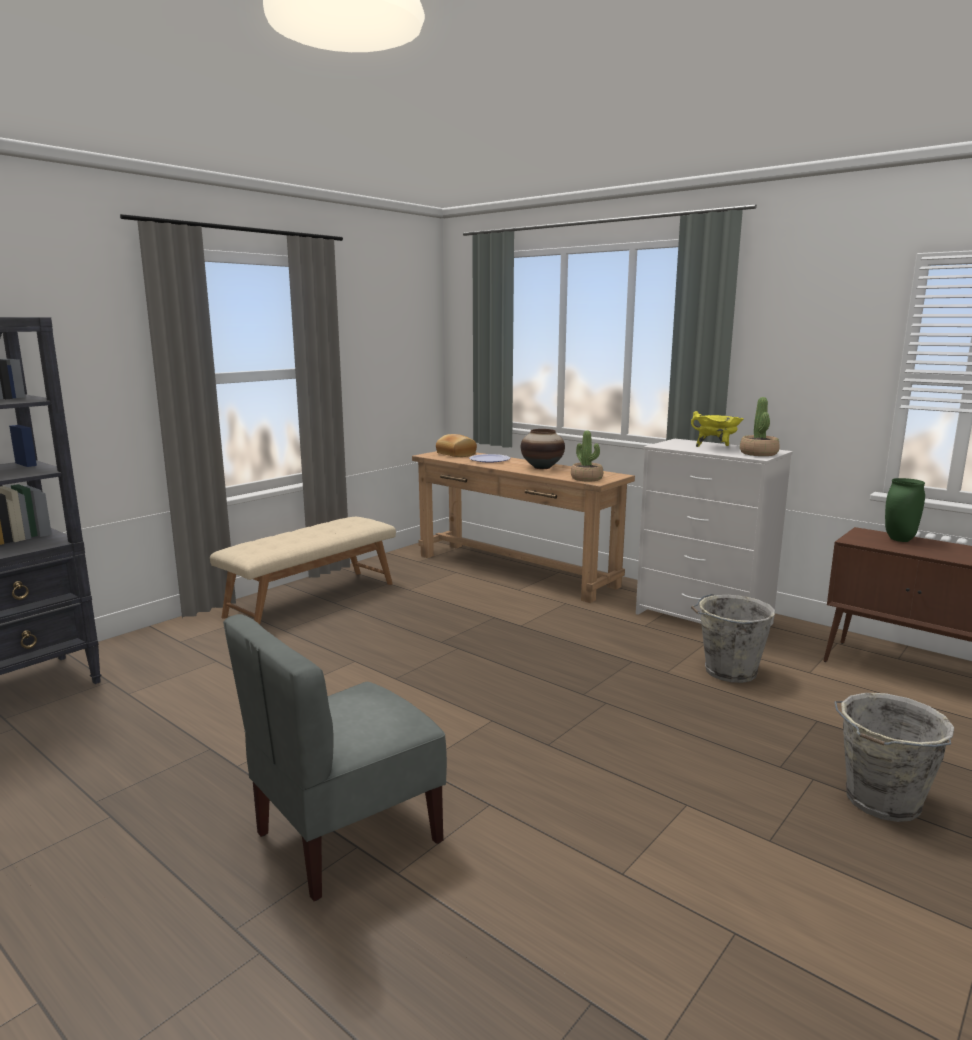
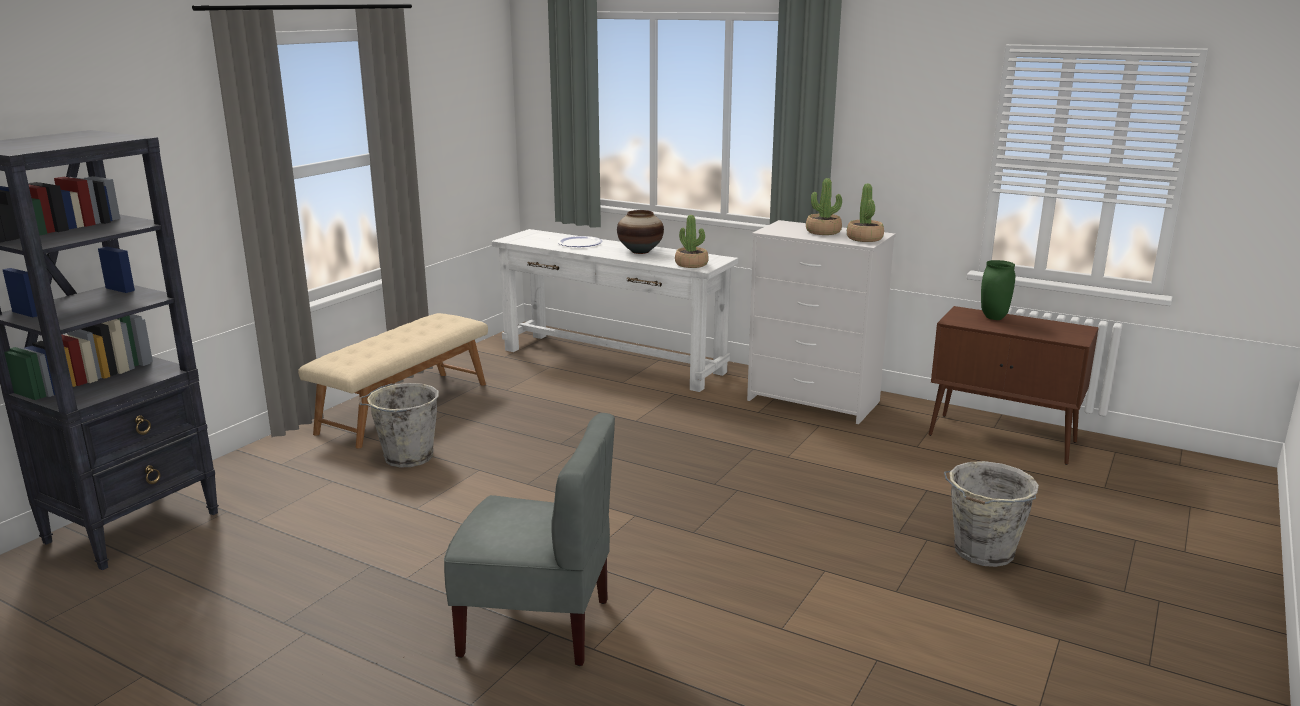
camera: 10 degrees left, 5 degrees up
(346, 837) = (537, 626): grey chair -> grey chair turned 120 degrees counterclockwise
(455, 454) = (539, 237): bread -> none
(515, 570) = (612, 361): brown console table -> white console table
(716, 447) = (823, 232): yellow cooking pot -> potted plant
(728, 671) = (844, 451): grey bucket -> grey bucket (406, 457)

